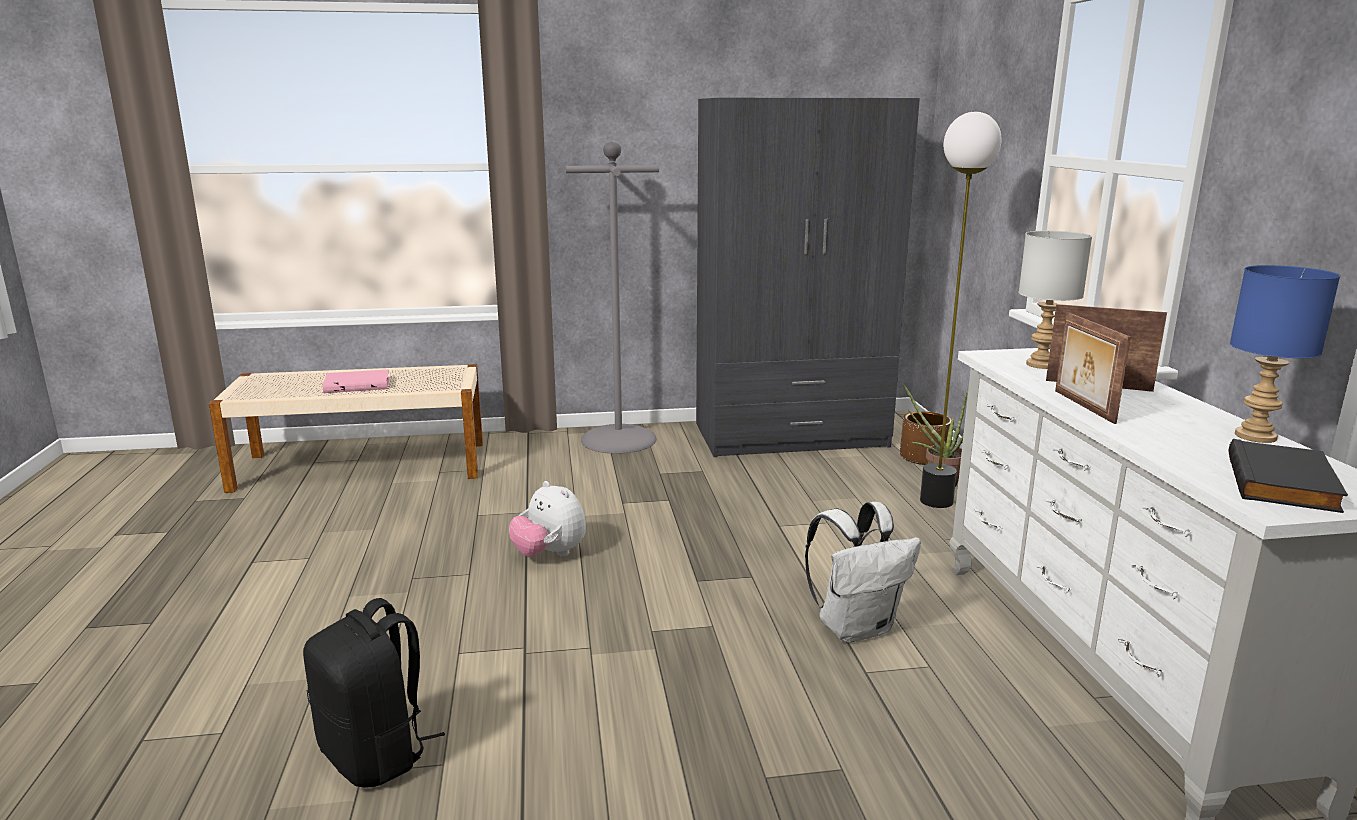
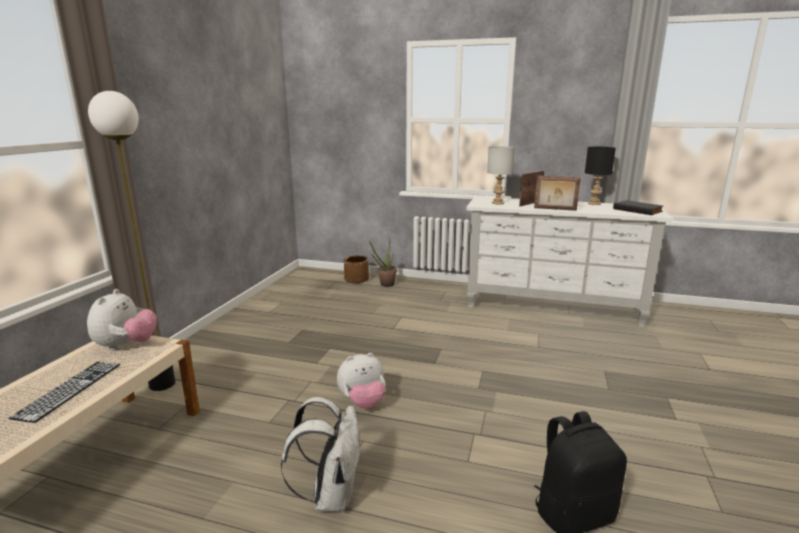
camera: 65 degrees left, 0 degrees up
(358, 385) = (69, 389): pink book -> keyboard
(443, 376) = (126, 346): none -> plush toy
(618, 439) = (215, 342): grey clothes rack -> none
(791, 435) = (289, 296): grey wardrobe -> none
(856, 627) = (502, 338): white backpack -> white backpack (331, 495)
(937, 501) = (403, 290): floor lamp -> floor lamp (163, 384)
(1254, 436) = (594, 204): blue table lamp -> black table lamp

